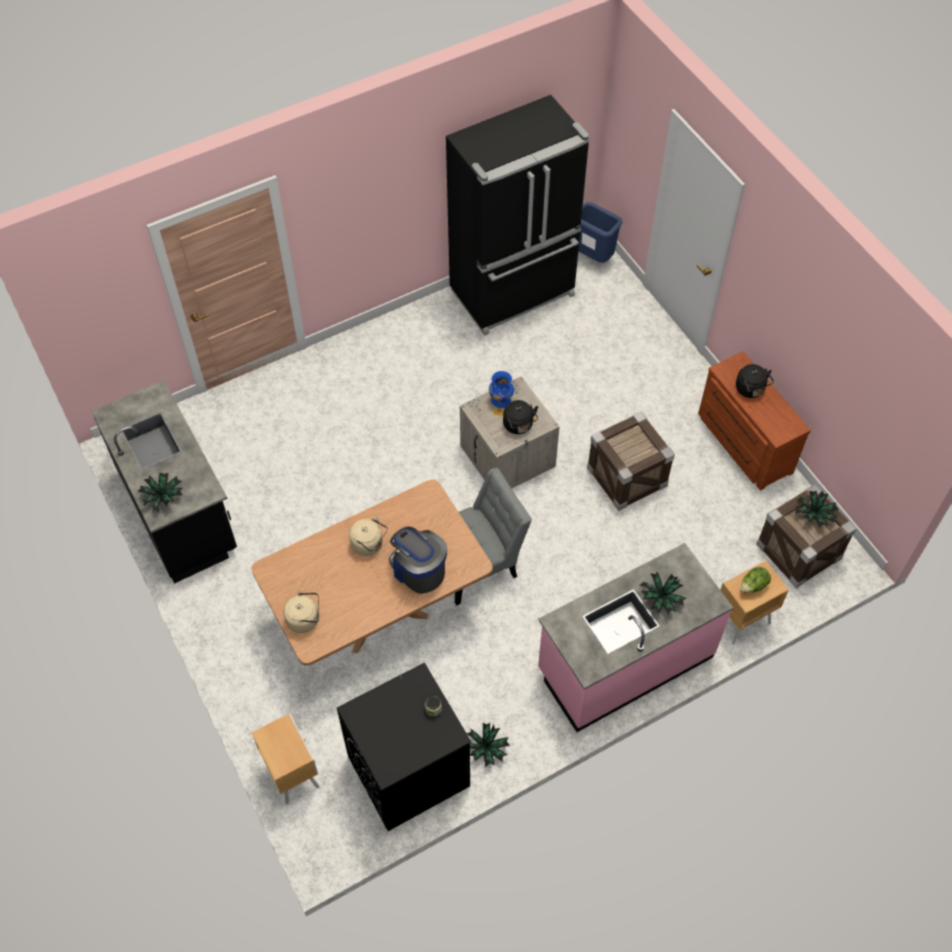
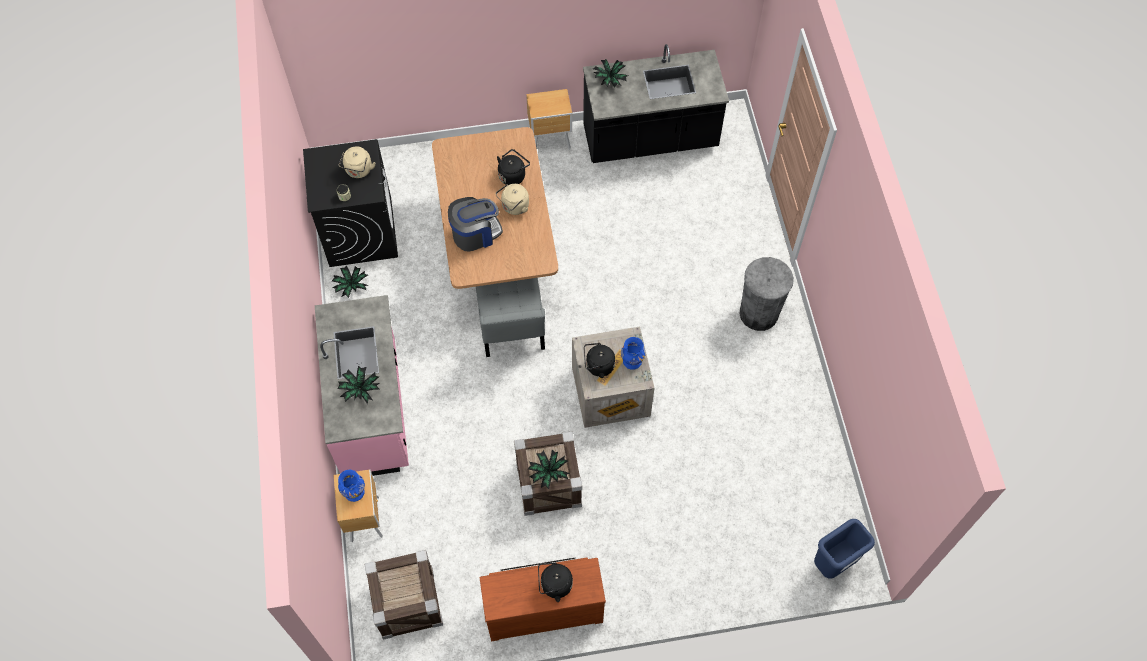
camera: 110 degrees right, 5 degrees up
(292, 773) = (395, 162): brown nightstand -> brown nightstand (551, 141)
(305, 619) = (468, 150): beige kettle -> beige kettle (358, 171)
(326, 560) = (513, 175): none -> black kettle
(371, 361) = (759, 313): none -> grey trash can
(514, 294) = (805, 465): black fridge -> none
(753, 586) = (354, 492): lettuce -> blue vase
(814, 515) = (407, 593): potted plant -> potted plant (548, 473)

